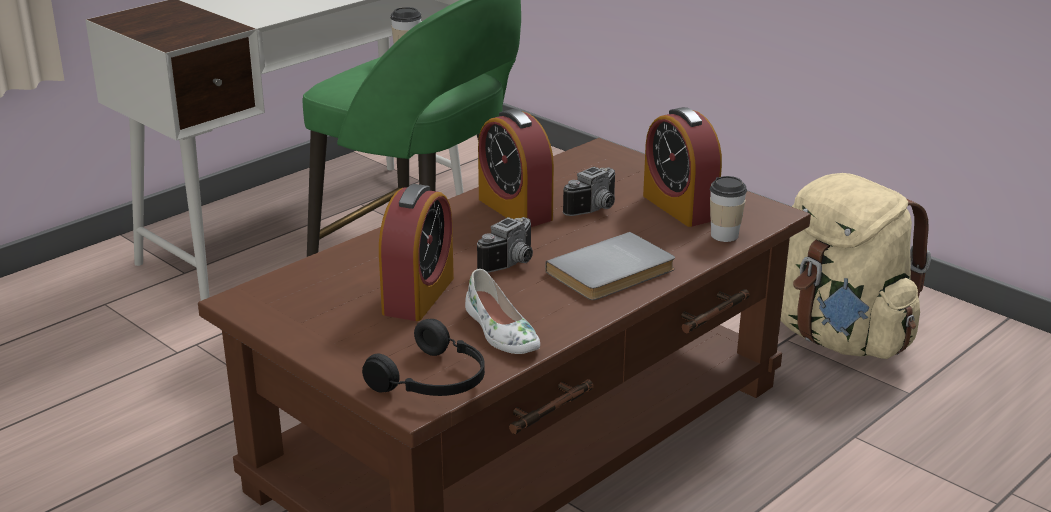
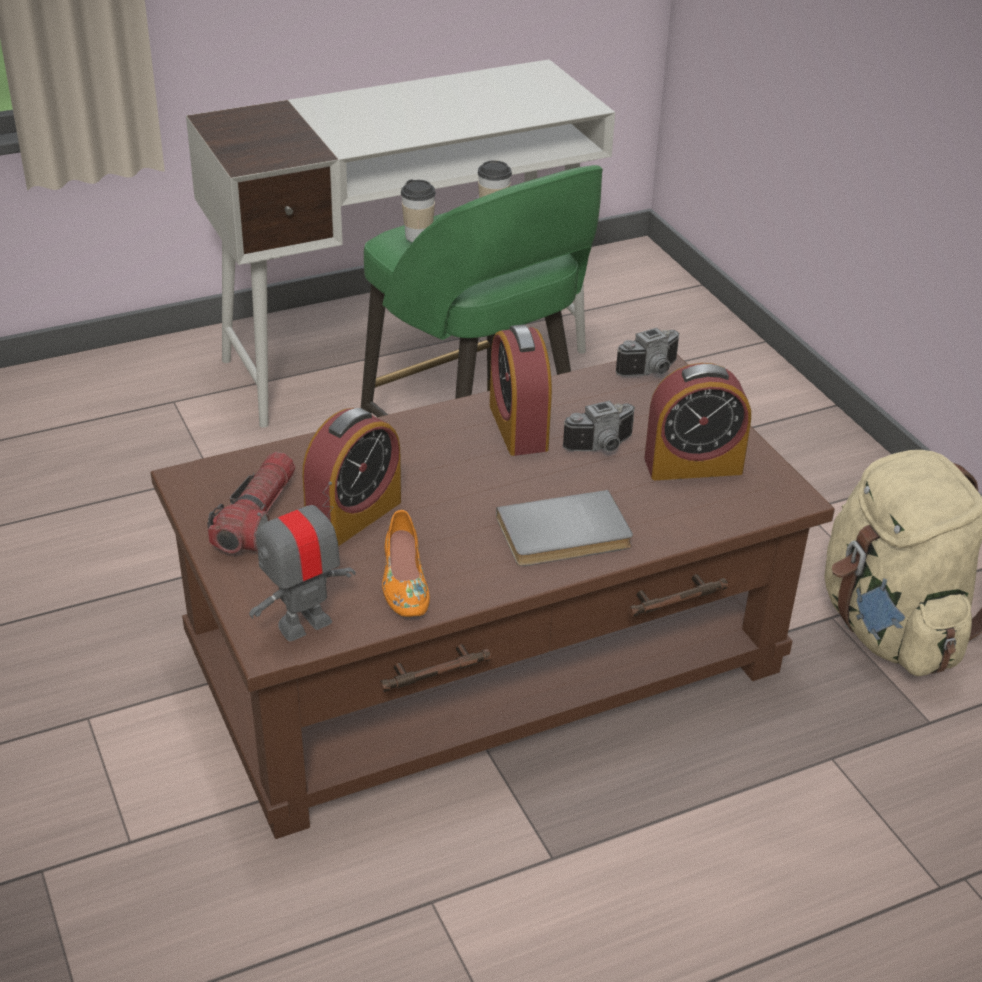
camera: 20 degrees right, 10 degrees up
(328, 314) = (257, 517): none -> flashlight
(433, 381) = (304, 624): black headphones -> toy robot
(500, 331) = (403, 581): white shoe -> orange shoe
(513, 263) = (471, 498): camera -> camera (652, 371)
(679, 207) = (693, 465): alarm clock -> alarm clock turned 90 degrees counterclockwise
(724, 235) = (716, 515): cup -> cup (418, 236)

